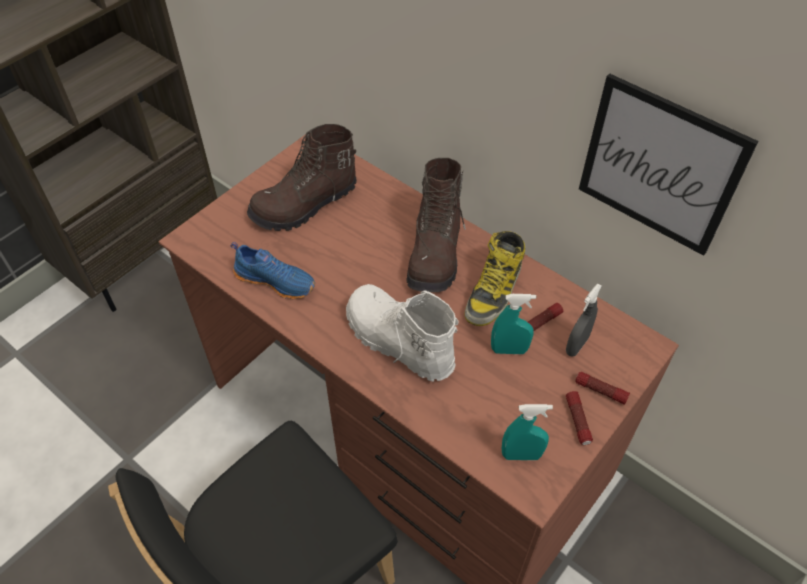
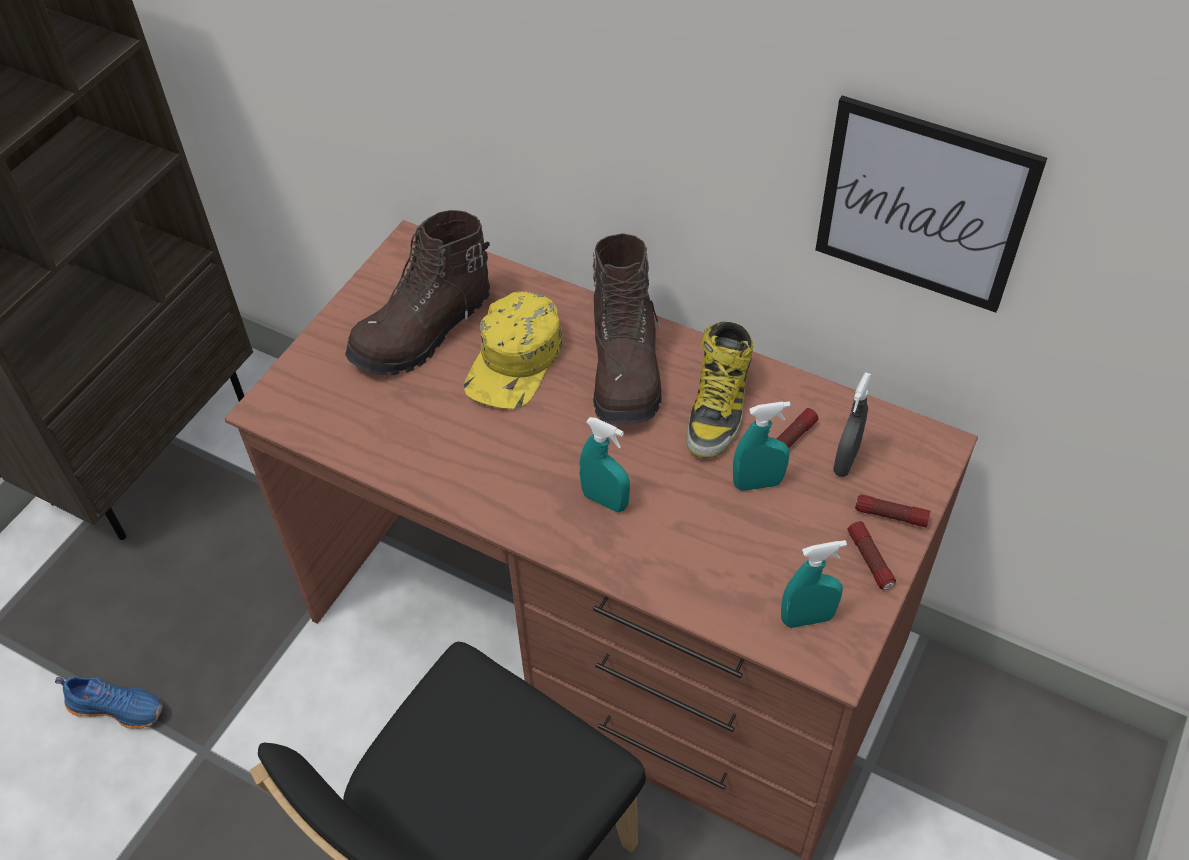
camera: 10 degrees left, 0 degrees up
(276, 280) = (412, 444): blue shoe -> blue shoe (118, 706)
(361, 235) = (515, 361): none -> yellow cap
(397, 342) = (605, 500): white boot -> turquoise spray bottle

